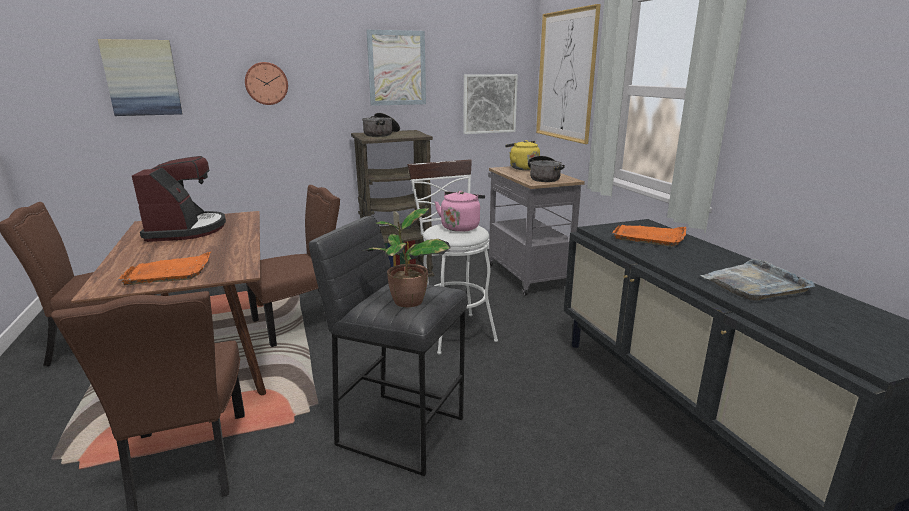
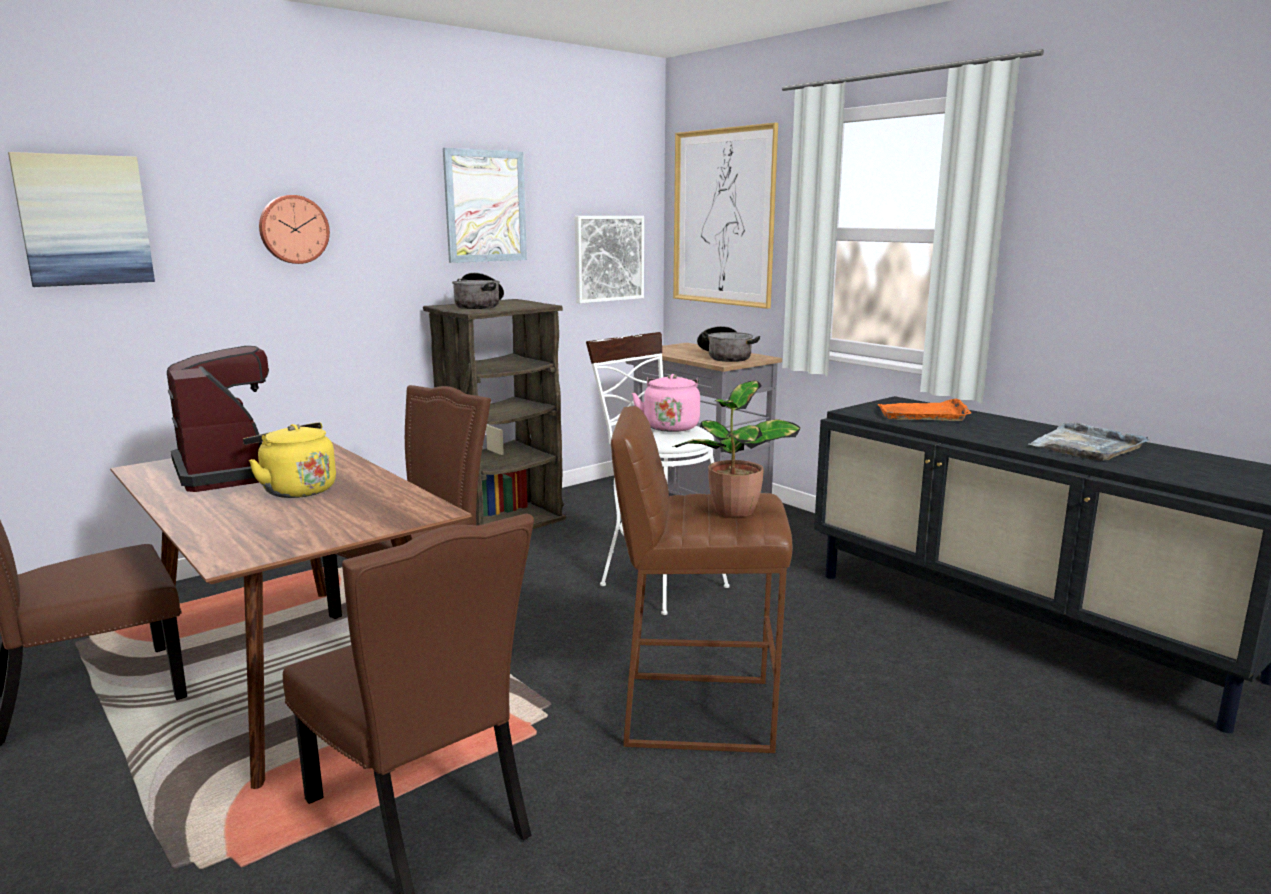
camera: 20 degrees left, 5 degrees down
(169, 272) = (312, 524): orange tray -> none
(399, 430) = (695, 711): grey stool -> brown stool
(522, 168) = (677, 348): yellow kettle -> yellow kettle (296, 490)

